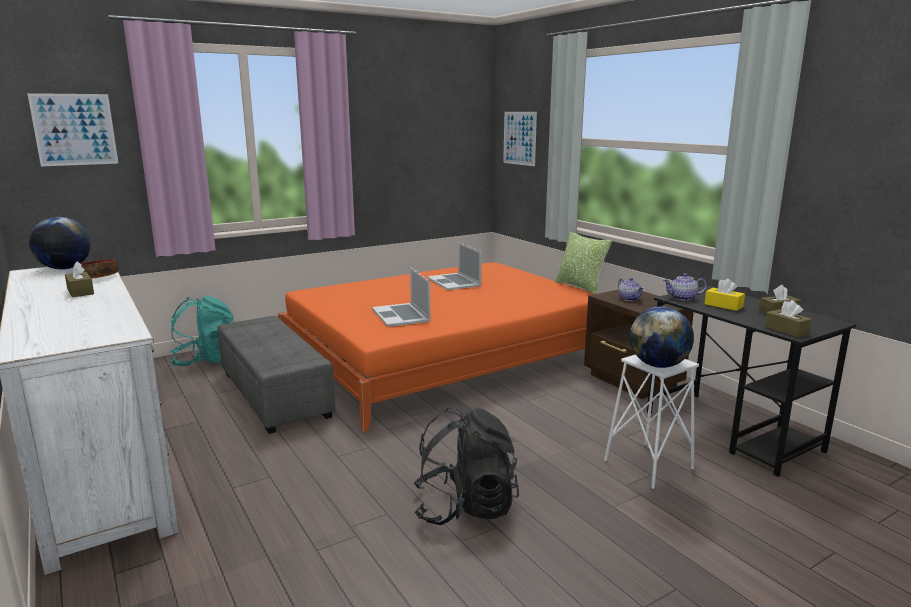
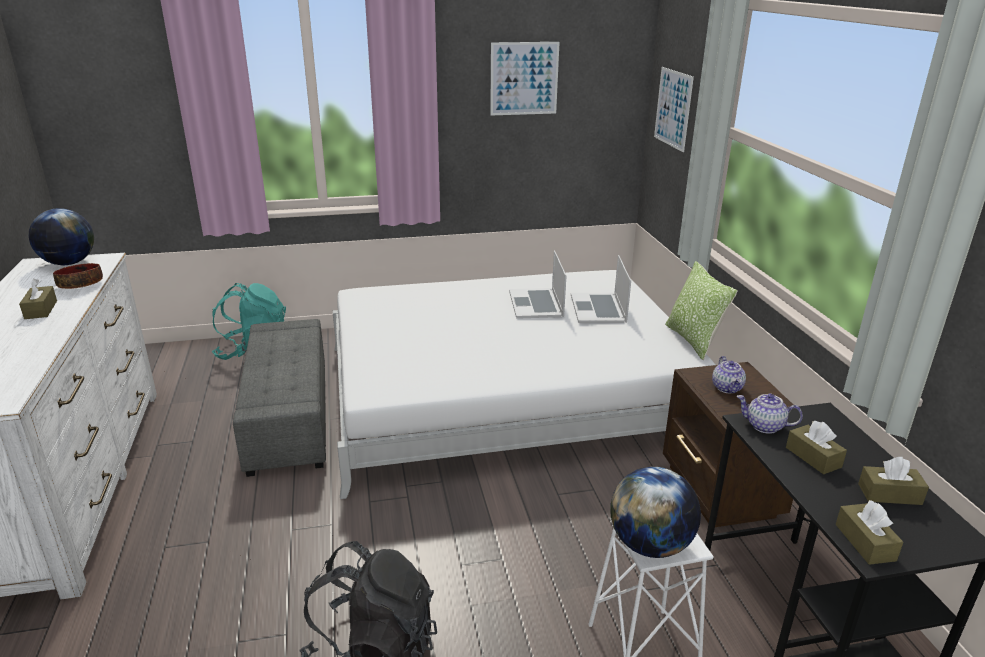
camera: 20 degrees right, 10 degrees up
(74, 129) = (115, 93): picture -> picture (524, 78)
(401, 315) = (429, 355): laptop -> laptop (598, 308)
(444, 354) = (508, 393): orange bed -> white bed
(723, 305) = (813, 457): yellow tissue box -> brown tissue box

